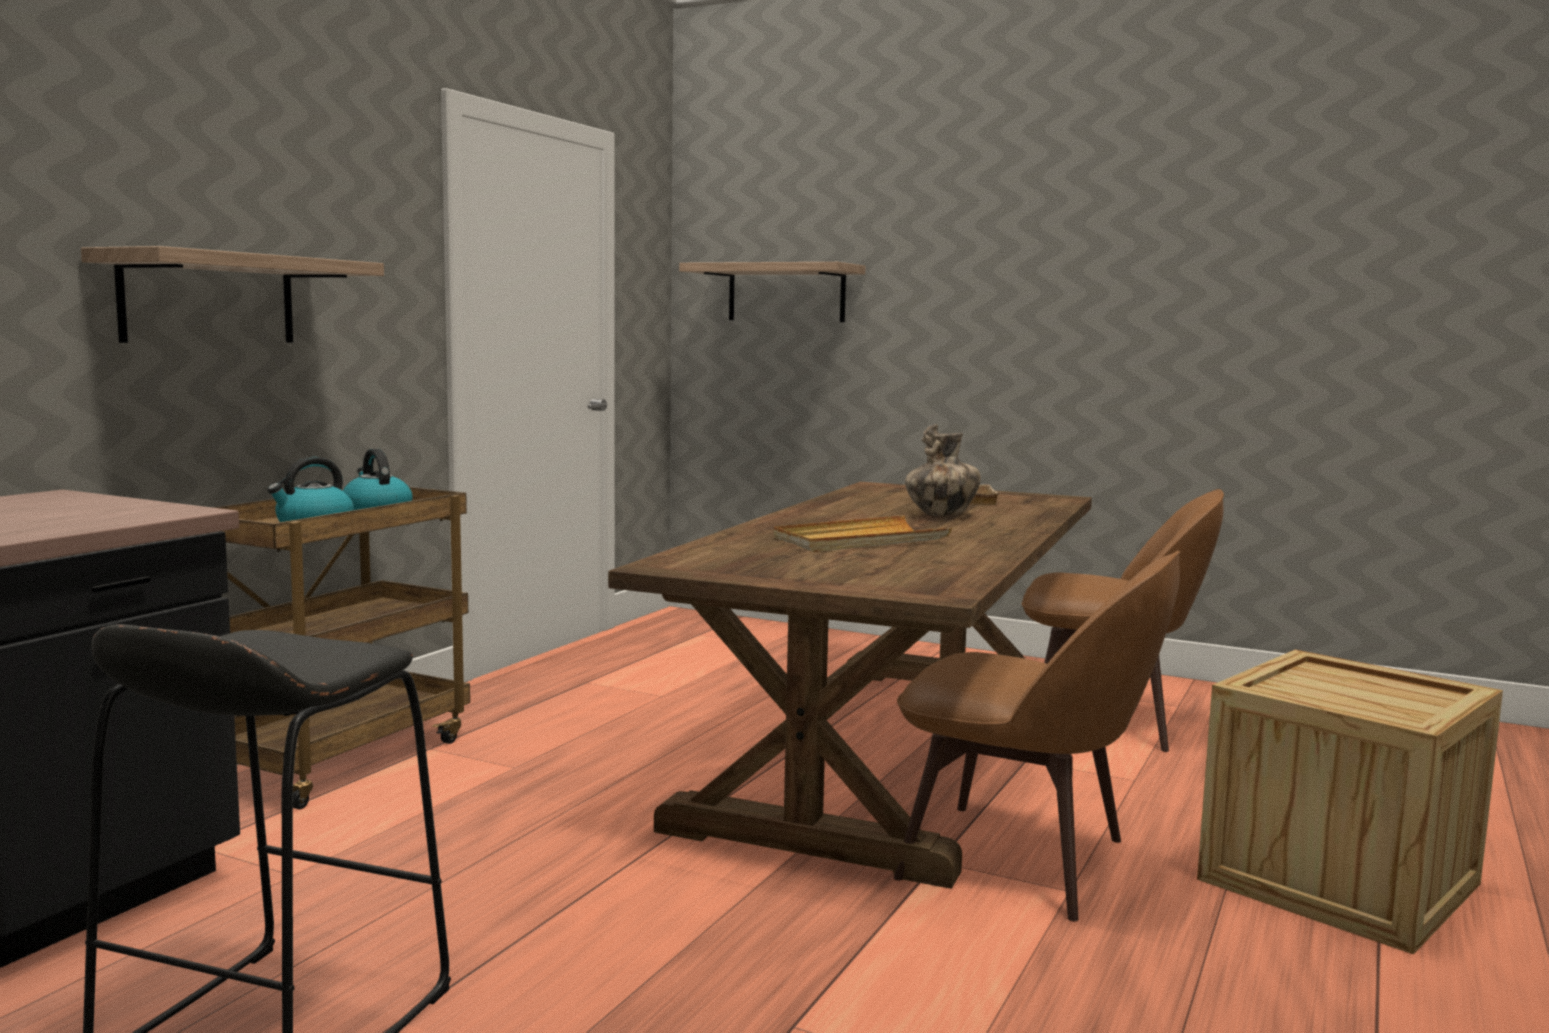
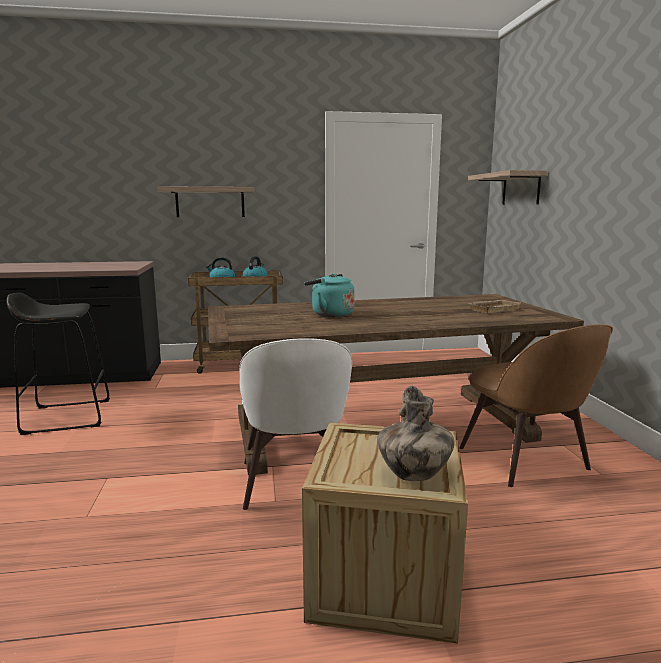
camera: 55 degrees right, 5 degrees up
(860, 541) = (330, 314): beige tray -> turquoise kettle
(942, 515) = (430, 312): vase -> vase (413, 475)
(1024, 861) = (295, 483): brown chair -> white chair

